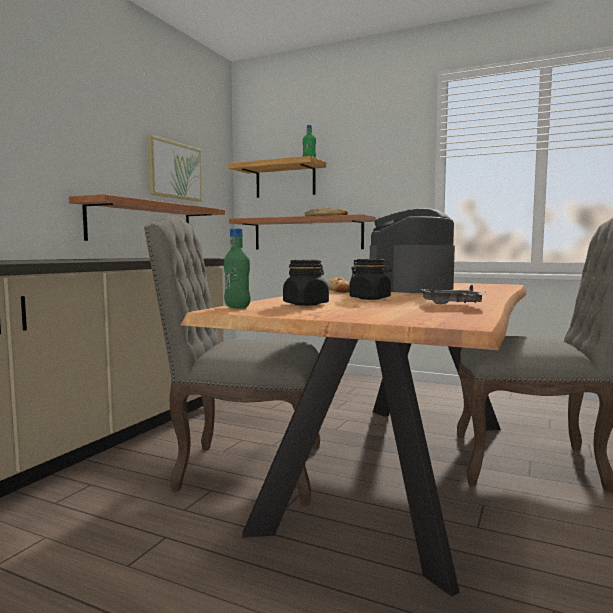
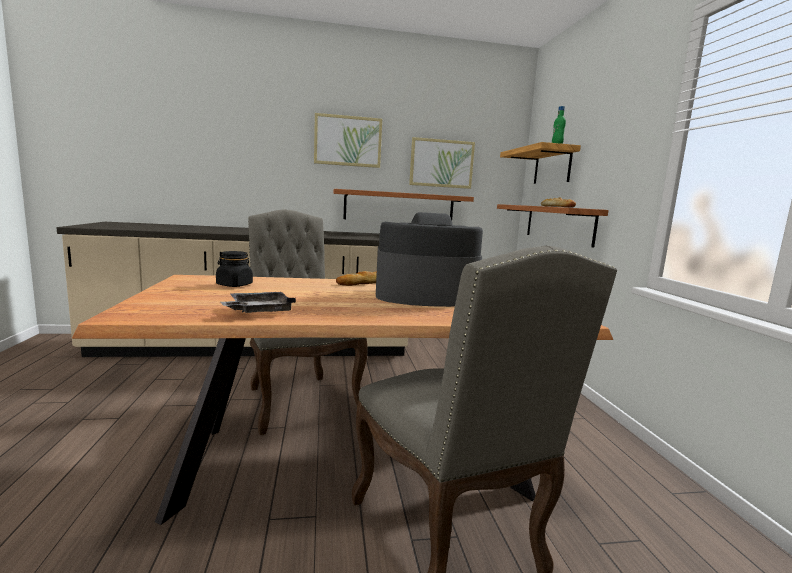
camera: 55 degrees right, 5 degrees up
(81, 128) = (348, 141): none -> picture
(237, 307) = (202, 277): green bottle -> none
(370, 298) = (298, 292): black jar -> none

